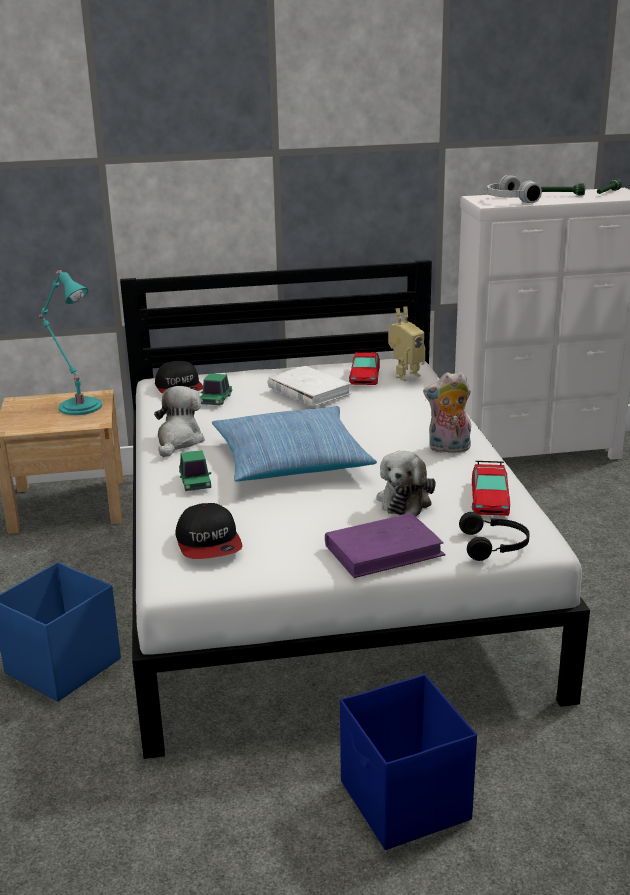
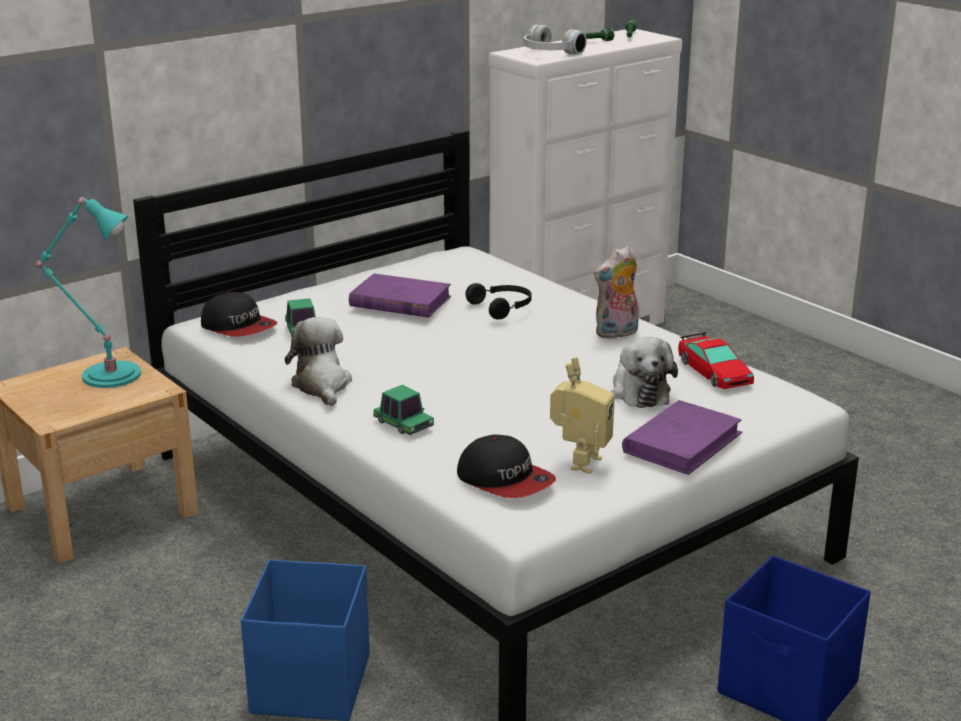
camera: 30 degrees left, 0 degrees up
(291, 460) = (475, 378): pillow -> none
(308, 390) = (399, 301): white book -> purple book
(364, 376) = (439, 274): toy car -> none
(405, 375) = (480, 266): toy robot -> toy robot (579, 462)
(495, 545) = (770, 414): black headphones -> black headphones (503, 307)

